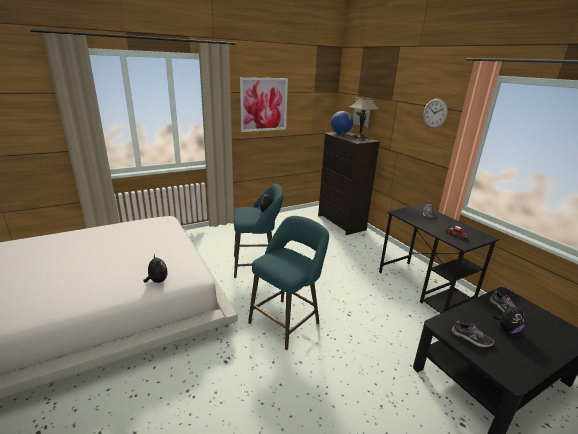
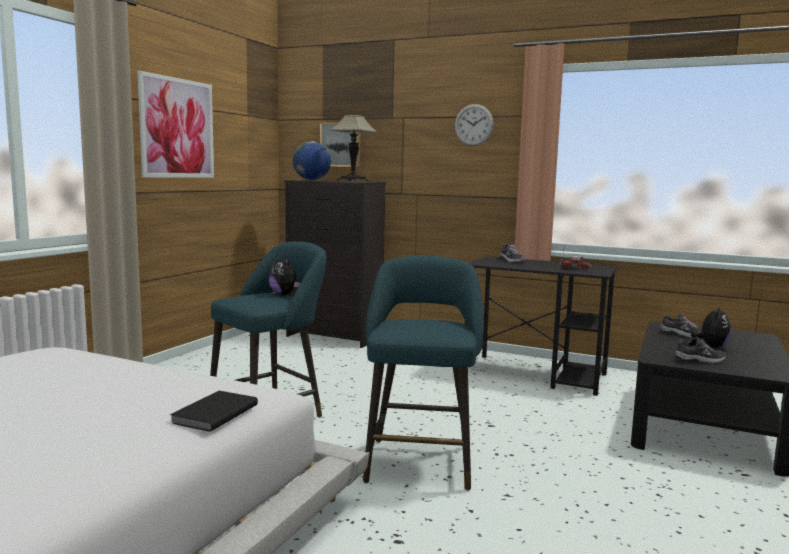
camera: 35 degrees left, 15 degrees down
(157, 281) = (213, 414): plush toy -> black book

